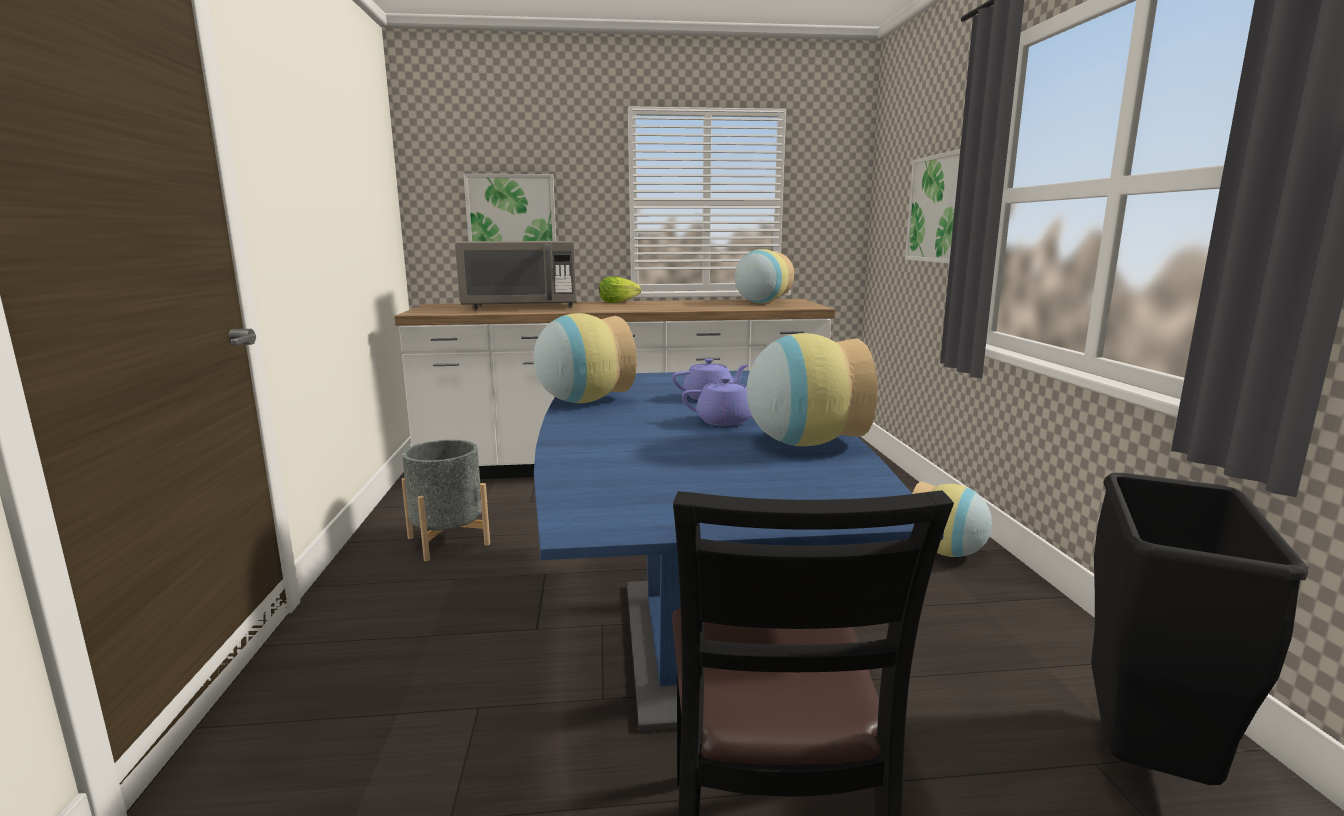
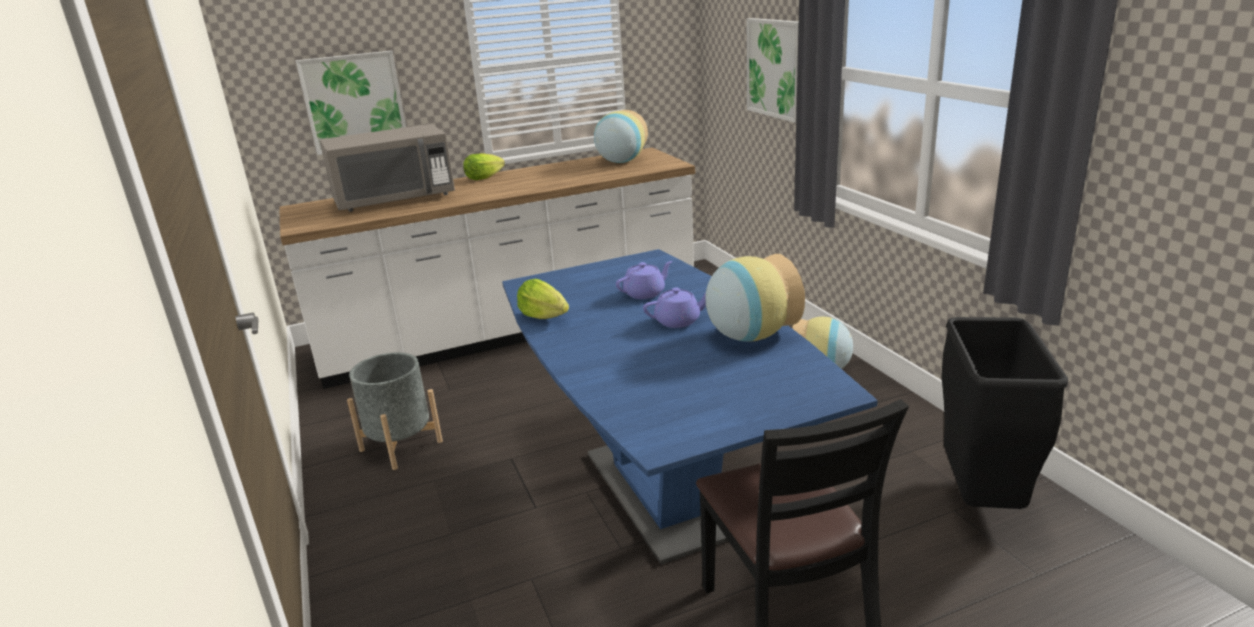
camera: 15 degrees left, 10 degrees up
(582, 401) = (544, 316): vase -> lettuce

